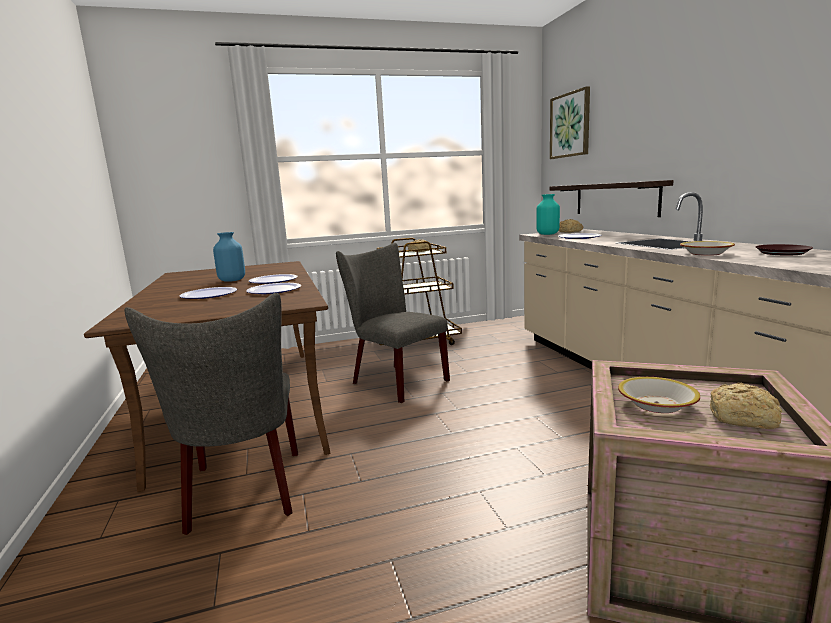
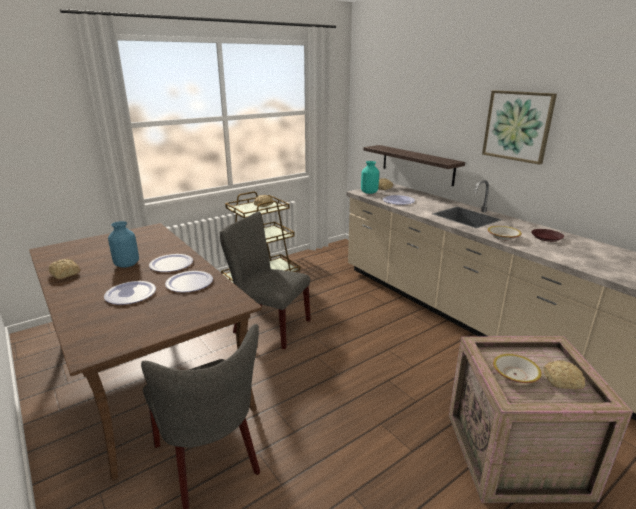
camera: 20 degrees left, 10 degrees up
(171, 284) = (65, 274): none -> bread
(570, 125) = (378, 96): picture -> picture (517, 126)

